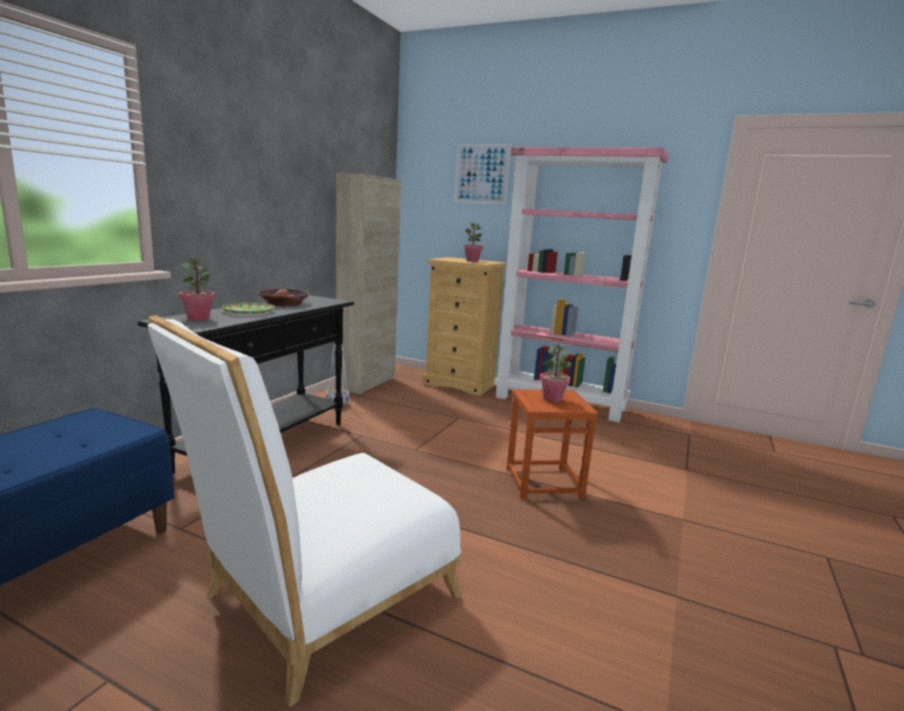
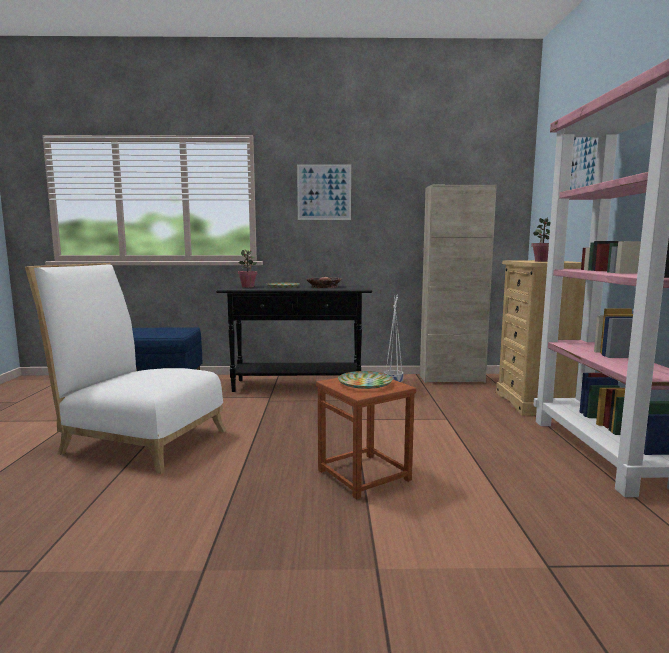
camera: 65 degrees right, 5 degrees down
(238, 164) = (324, 192): none -> picture
(552, 399) = (365, 383): potted plant -> plate

